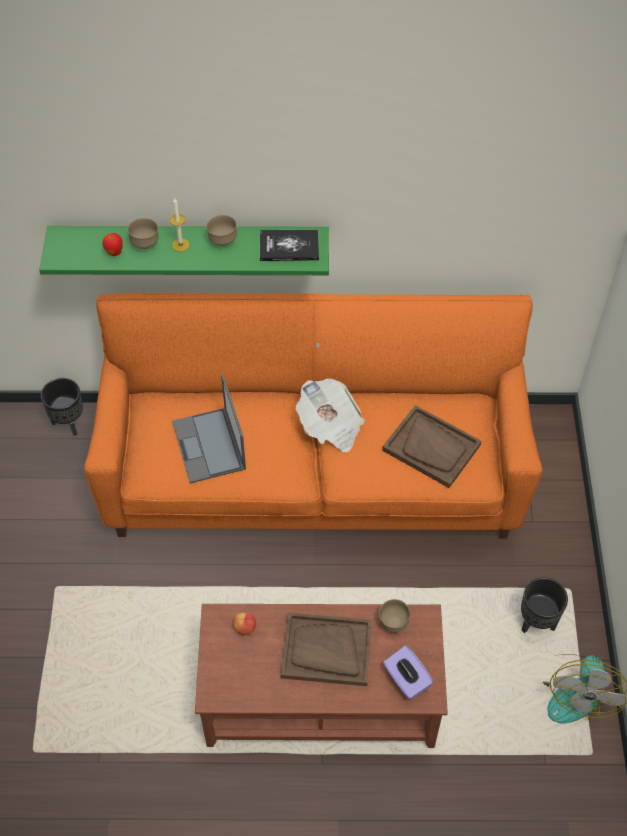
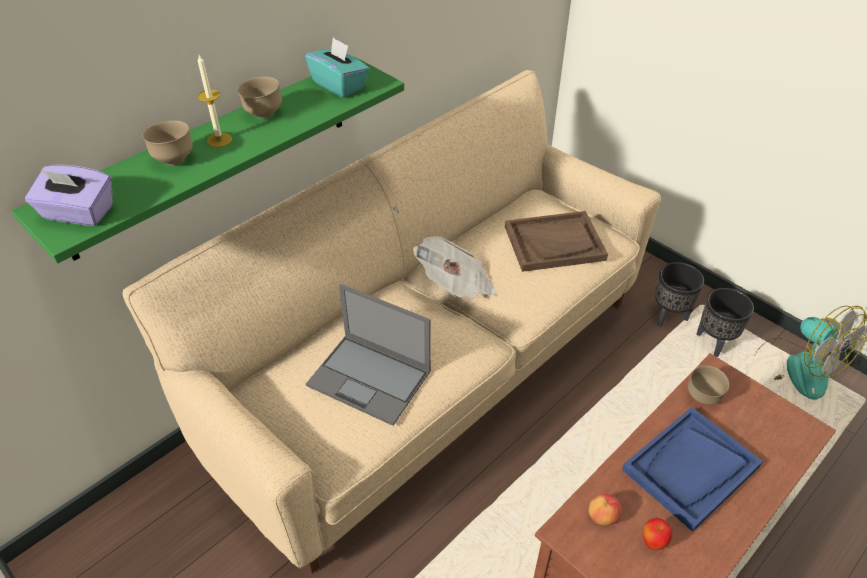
camera: 45 degrees left, 10 degrees down
(69, 423) = (135, 508): black planter -> black planter (668, 316)
(114, 253) = (144, 186): apple -> apple (652, 543)
(289, 246) = (339, 85): book -> turquoise tissue box
(313, 477) = (432, 372): orange sofa -> beige sofa
(326, 650) = (690, 469): brown tray -> blue tray
(406, 680) = (775, 433): purple tissue box -> purple tissue box (78, 213)

